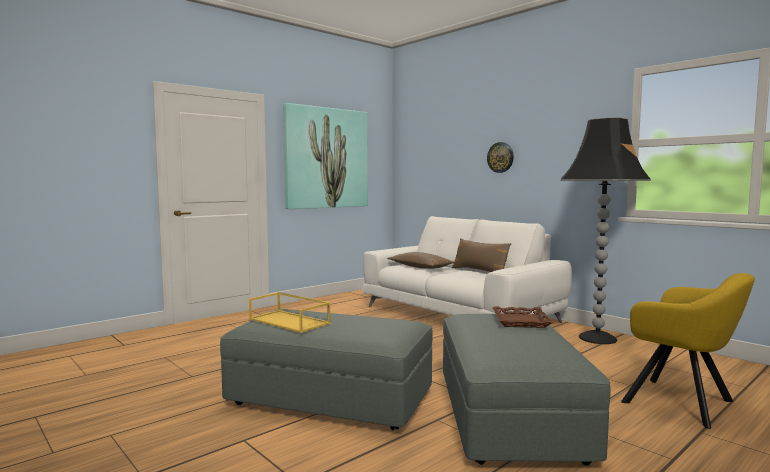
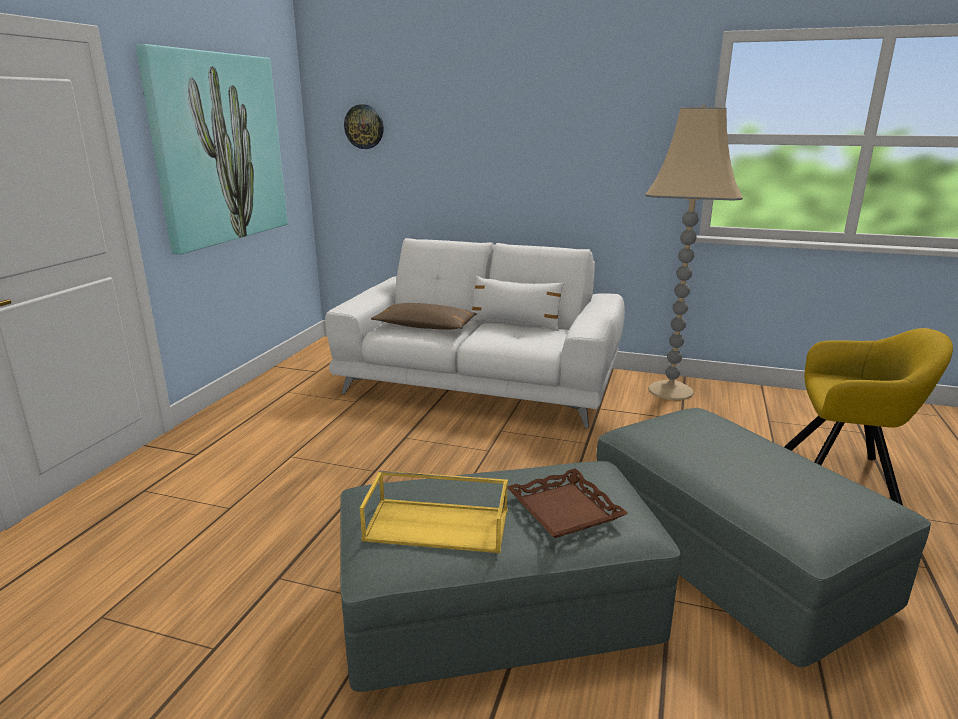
camera: 30 degrees left, 15 degrees up
(480, 271) = (515, 323): brown pillow -> white pillow
(500, 157) = (512, 147): wall clock -> wall clock (364, 126)
(521, 321) = (719, 430): brown tray -> brown tray (565, 510)
(598, 338) = (671, 390): black floor lamp -> beige floor lamp

